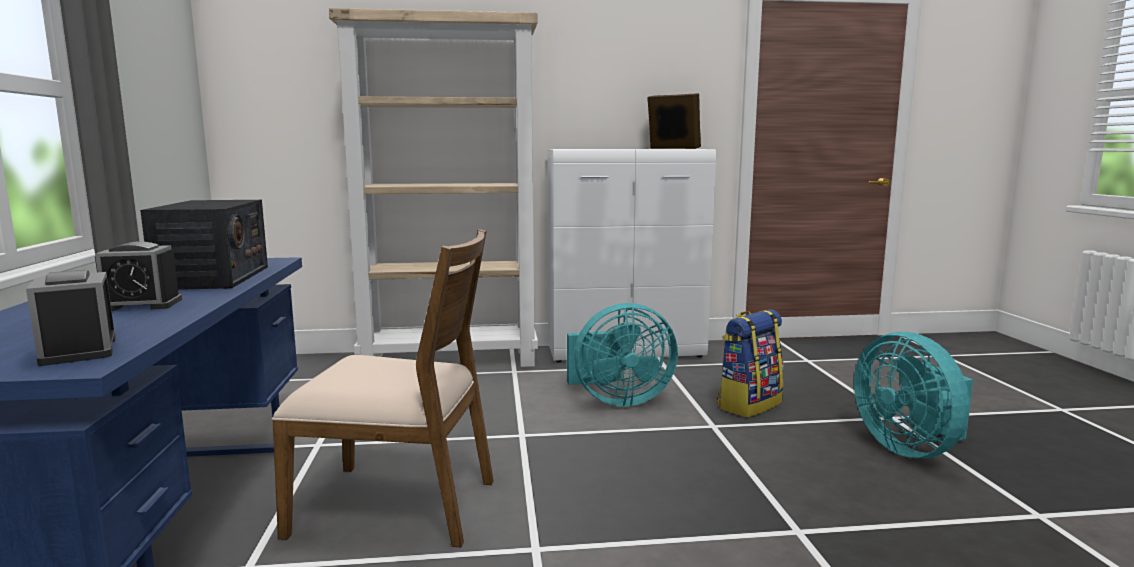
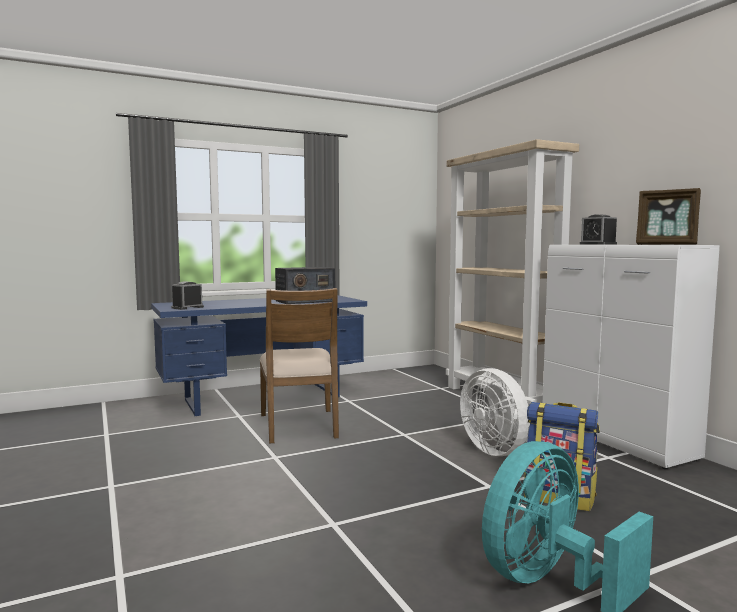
camera: 70 degrees right, 5 degrees down
(141, 305) = (250, 303): alarm clock -> alarm clock (597, 244)
(617, 400) = (498, 450): turquoise fan -> white fan
(673, 148) = (666, 244): picture frame -> picture frame turned 105 degrees clockwise

